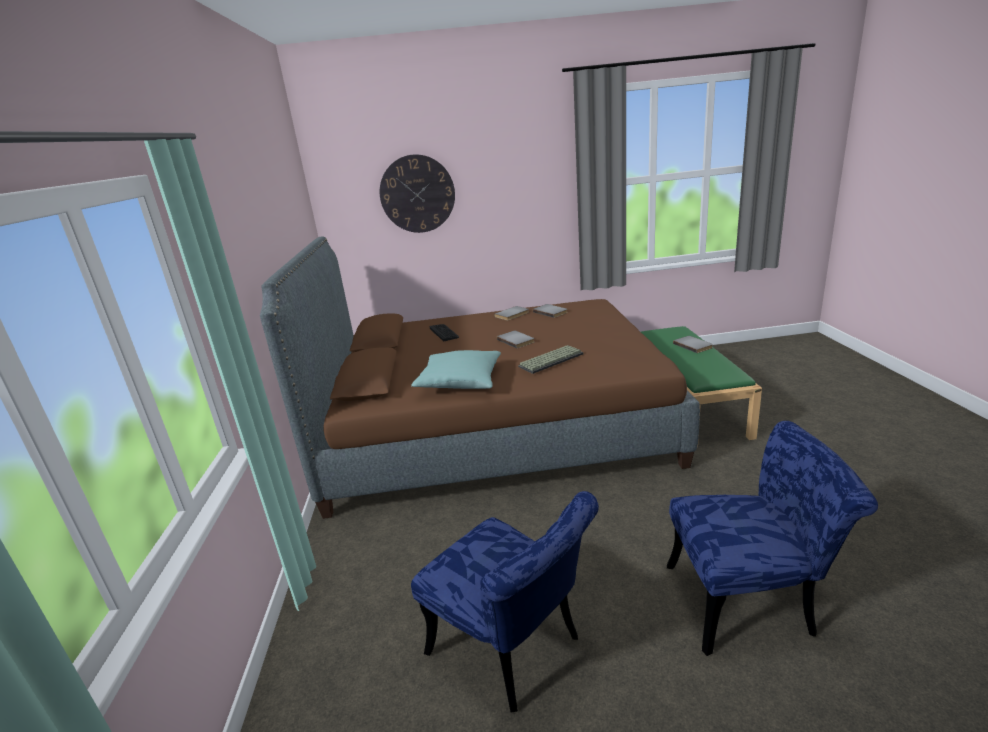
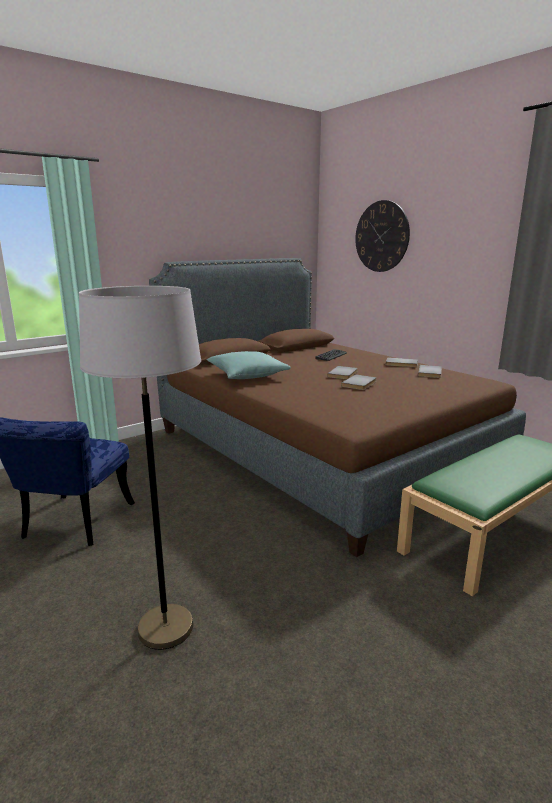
camera: 55 degrees right, 5 degrees down
(551, 360) = (314, 389): keyboard -> none
(693, 345) = (525, 464): grey book -> grey book (360, 384)
(750, 600) = (165, 628): blue chair -> grey floor lamp

